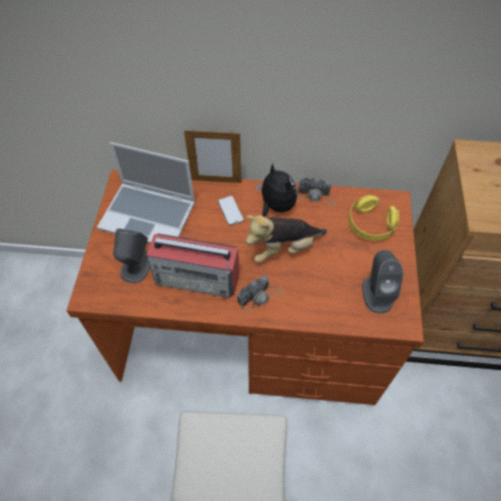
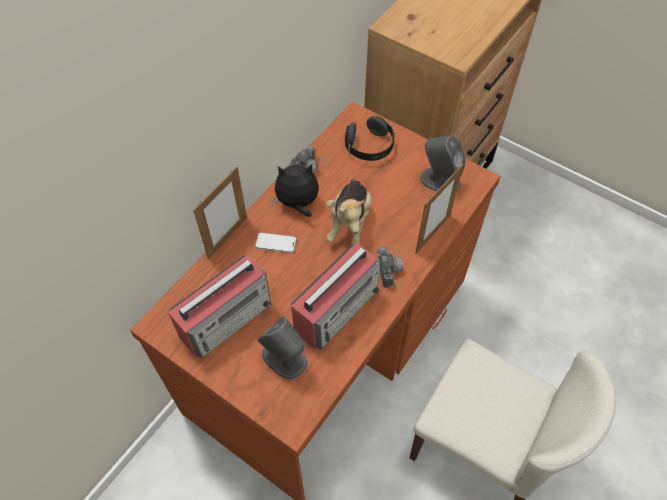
camera: 60 degrees left, 0 degrees up
(149, 216) = (227, 318): laptop -> radio
(315, 314) = (433, 233): none -> picture frame
(370, 225) = (369, 147): yellow headphones -> black headphones

